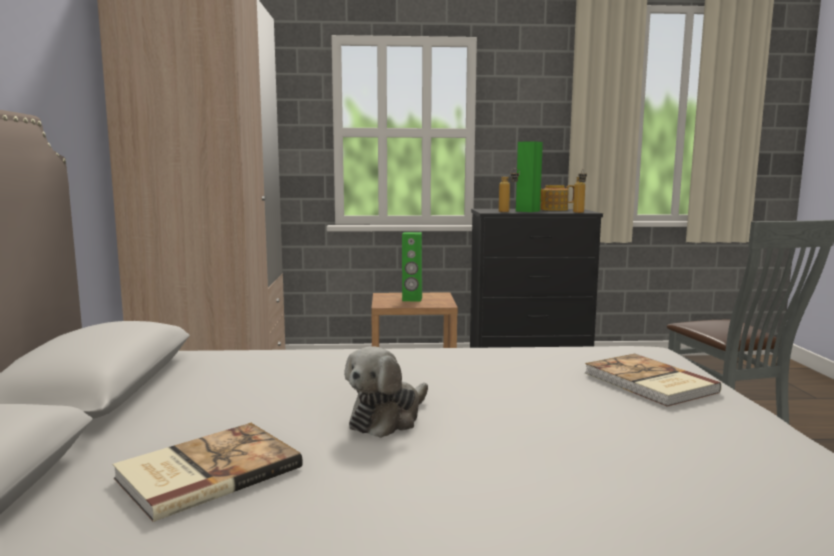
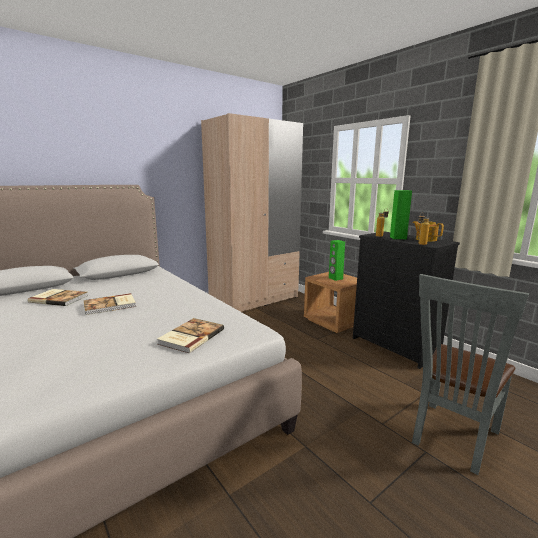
camera: 55 degrees right, 5 degrees up
(388, 418) = (110, 305): plush toy -> book

